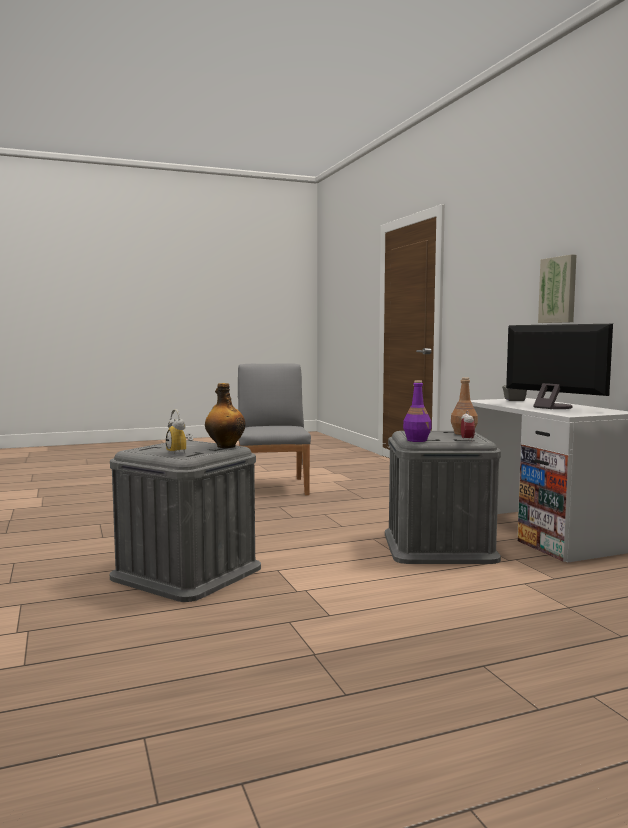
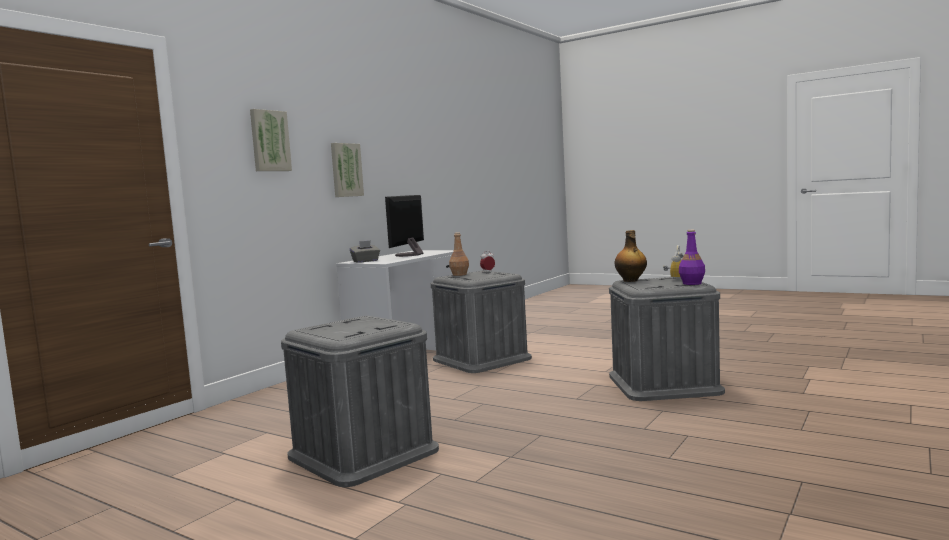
camera: 125 degrees left, 0 degrees up
(273, 487) = (363, 453): grey chair -> grey storage box
(417, 440) = (508, 274): purple bottle -> purple bottle (691, 283)
(491, 268) = (269, 141): none -> picture

